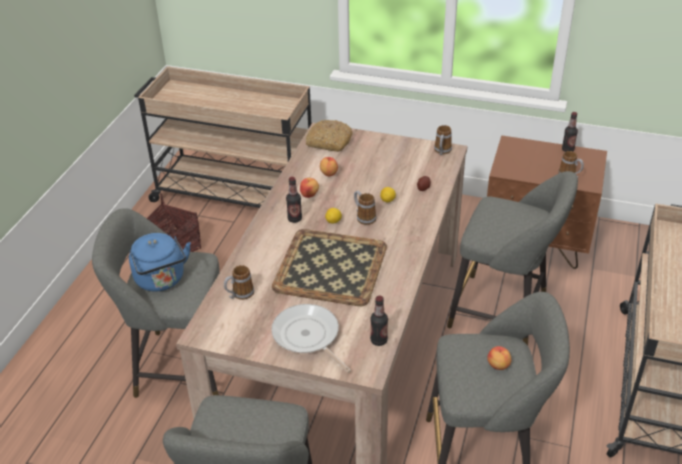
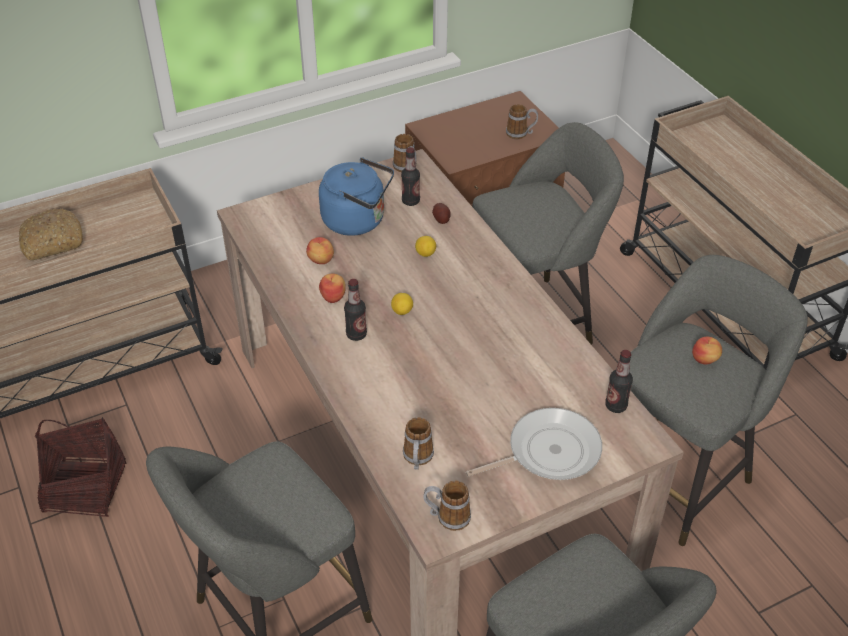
camera: 45 degrees left, 5 degrees up
(162, 280) = (264, 514): blue kettle -> blue kettle (358, 221)
(308, 337) = (548, 451): frying pan -> frying pan turned 150 degrees clockwise
(328, 142) = (270, 223): bread -> bread (52, 242)
(332, 267) = (468, 361): tray -> none
(363, 217) = (425, 287): mug -> mug (447, 517)
(567, 150) = (486, 107): bottle -> bottle (410, 201)

